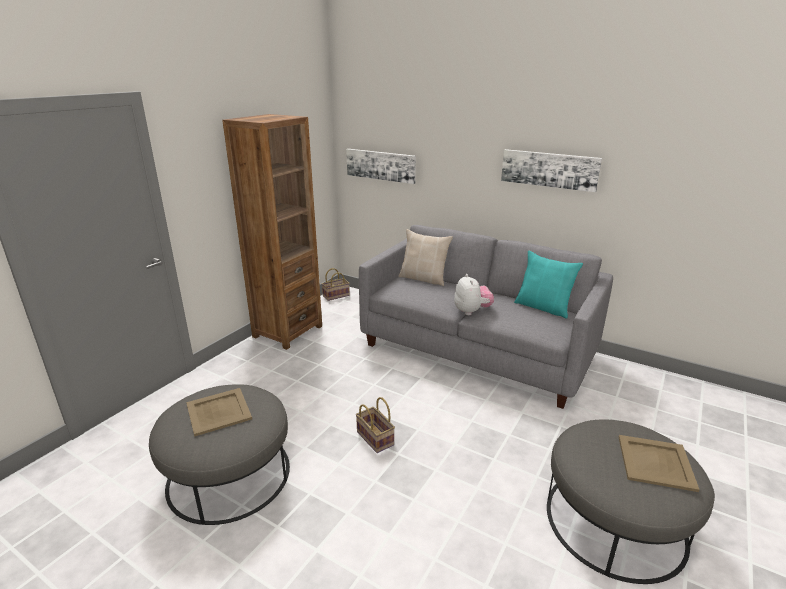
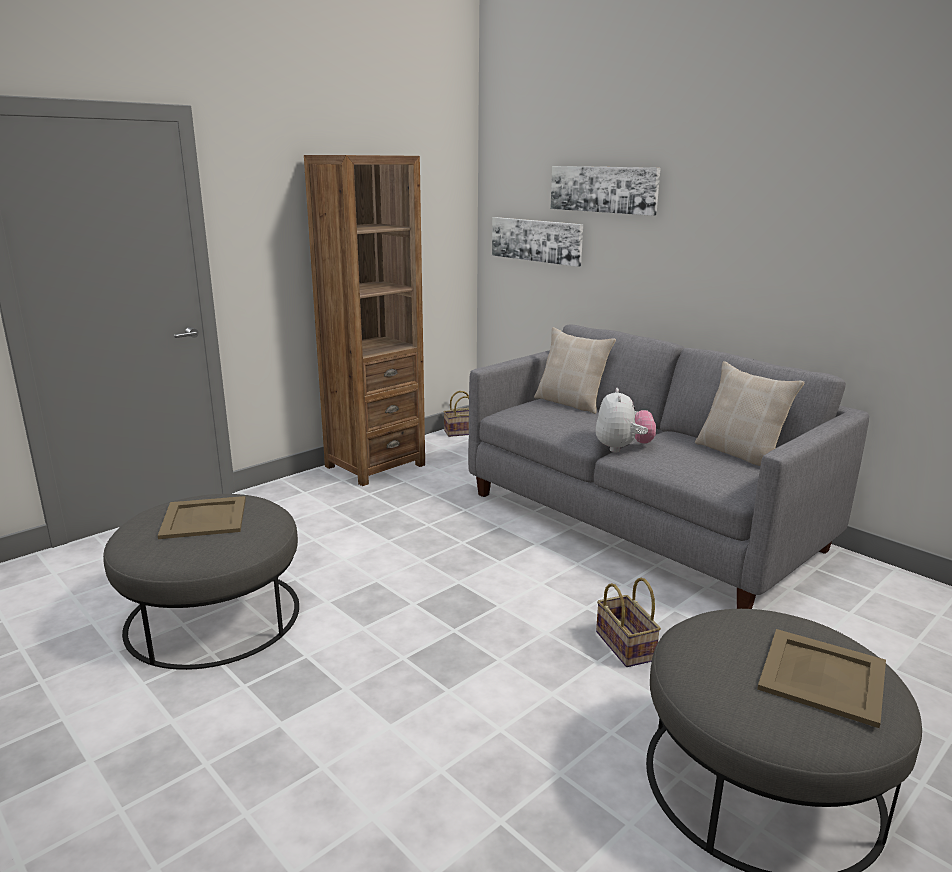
camera: 15 degrees right, 5 degrees down
(376, 438) = (432, 607): basket -> basket (627, 646)
(543, 307) = (740, 454): turquoise pillow -> beige pillow
(549, 169) = (773, 239): picture -> picture (603, 189)

